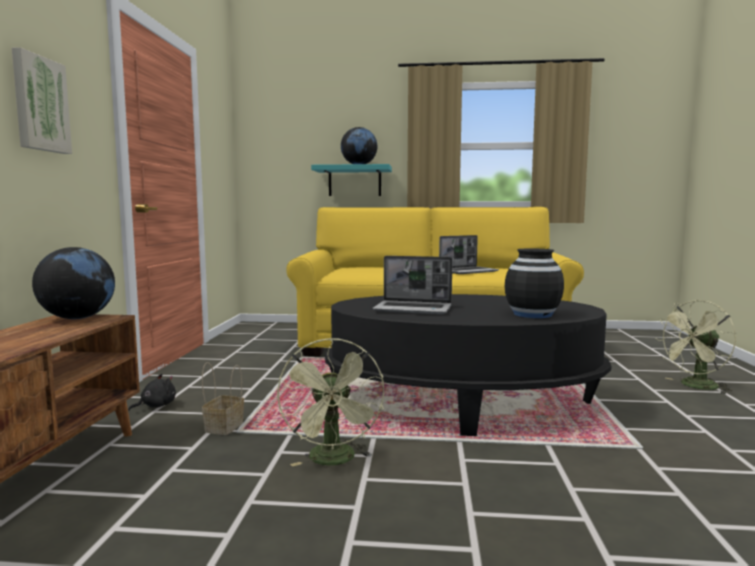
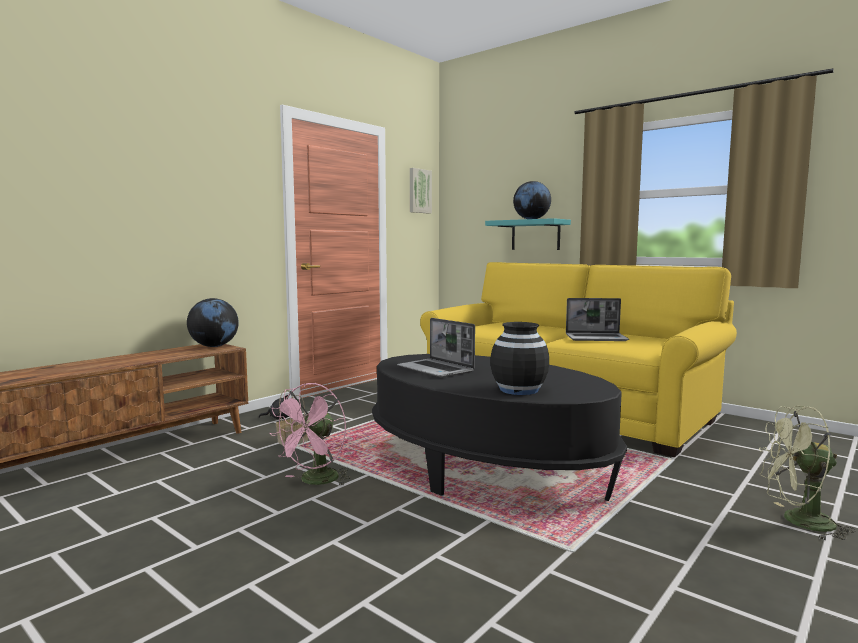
camera: 35 degrees right, 0 degrees up
(39, 104) = (210, 201): picture -> picture (419, 191)
(334, 461) = (315, 481): green fan -> pink fan

